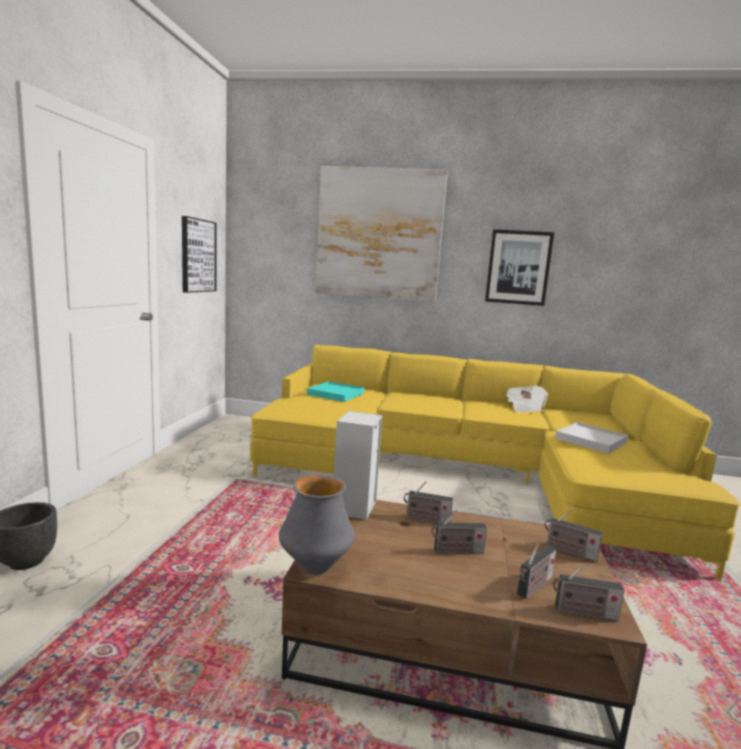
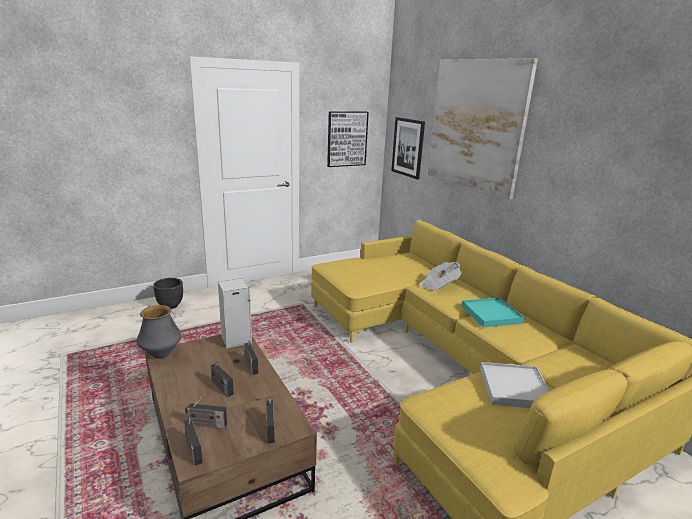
camera: 50 degrees right, 10 degrees up
(336, 394) = (397, 265): turquoise tray -> turquoise tray (491, 314)
(518, 267) = (595, 174): picture -> picture (408, 147)
(524, 408) = (545, 334): newspaper -> newspaper (438, 285)

